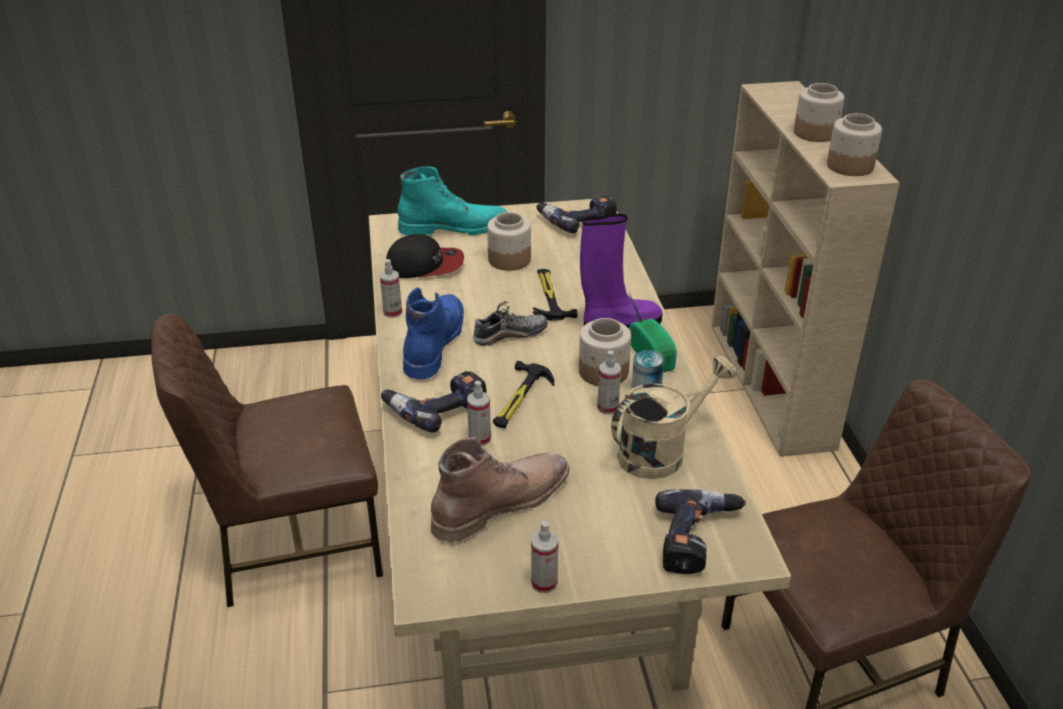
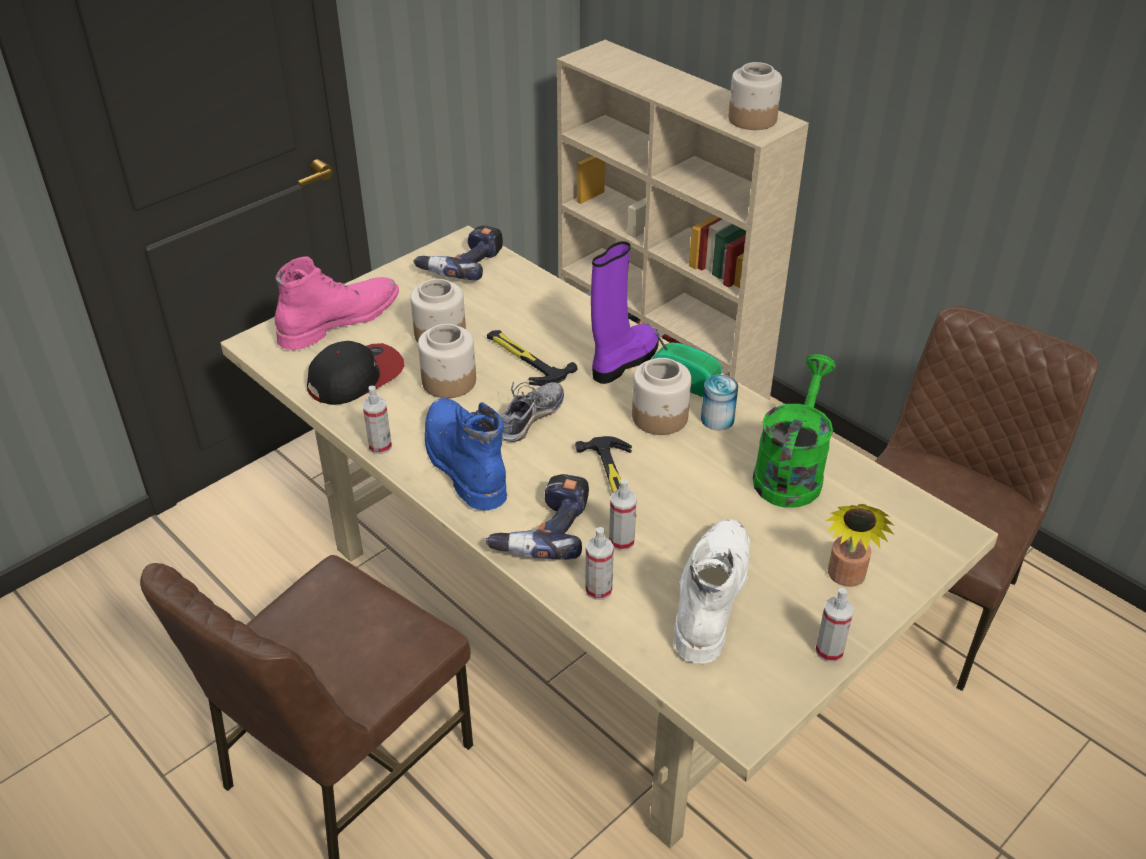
camera: 35 degrees left, 5 degrees up
(454, 227) = (339, 320): turquoise boot -> pink boot
(500, 502) = (710, 595): brown boot -> white boot
(607, 407) = (701, 451): spray bottle -> spray bottle (598, 590)
(617, 542) = (845, 578): none -> potted plant
(661, 451) = (790, 472): beige watering can -> green watering can
(698, 540) = (904, 540): power drill -> none
(816, 133) = (685, 93): jar -> jar (449, 381)

